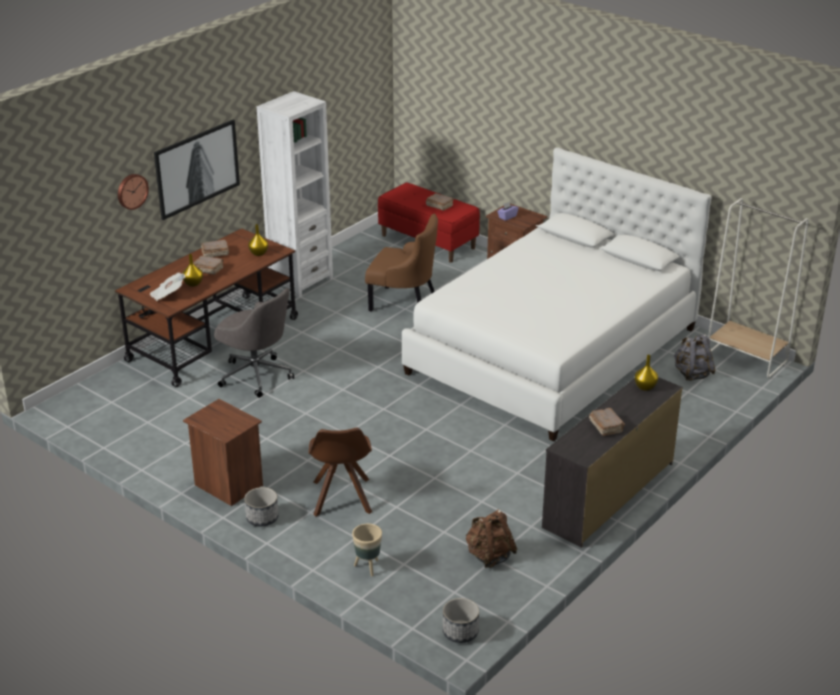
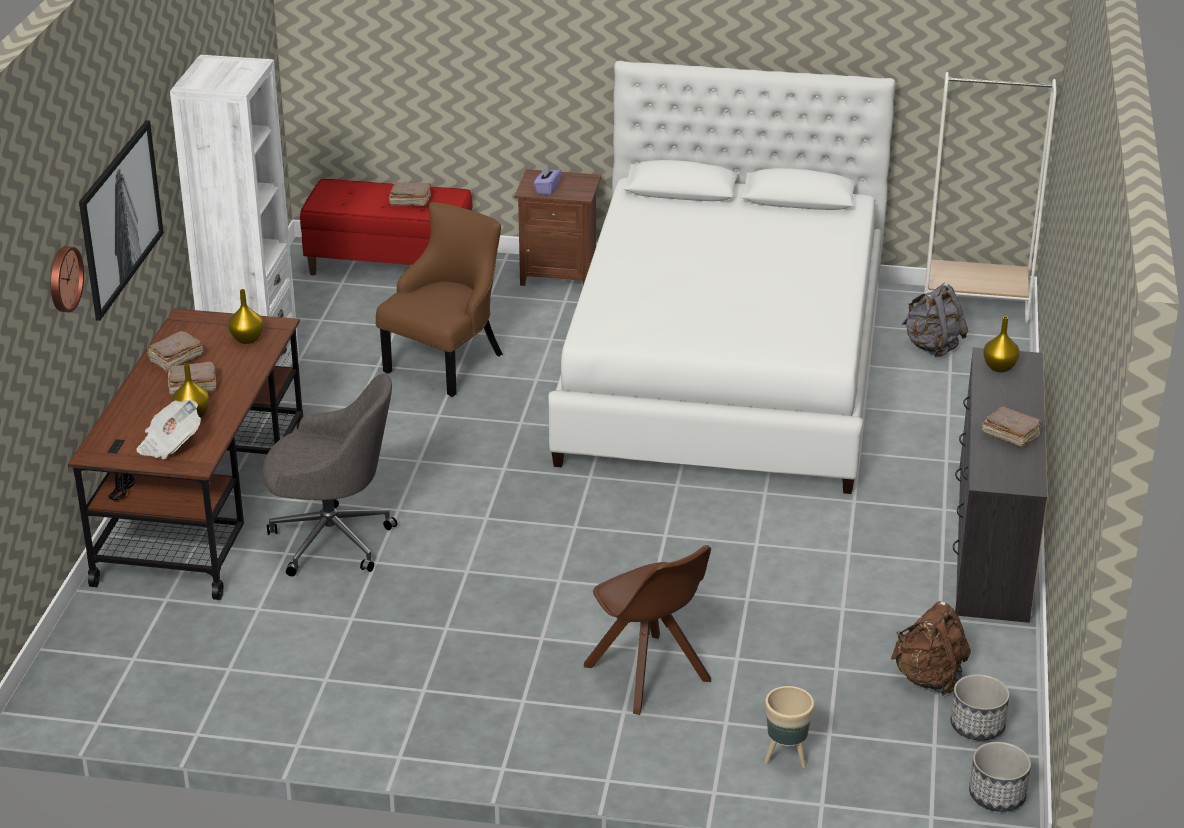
camera: 30 degrees left, 0 degrees up
(227, 485) = (460, 719): brown nightstand -> none
(262, 518) = (562, 747): planter -> planter (977, 726)
(402, 303) = (445, 366): brown chair -> brown chair turned 45 degrees counterclockwise

